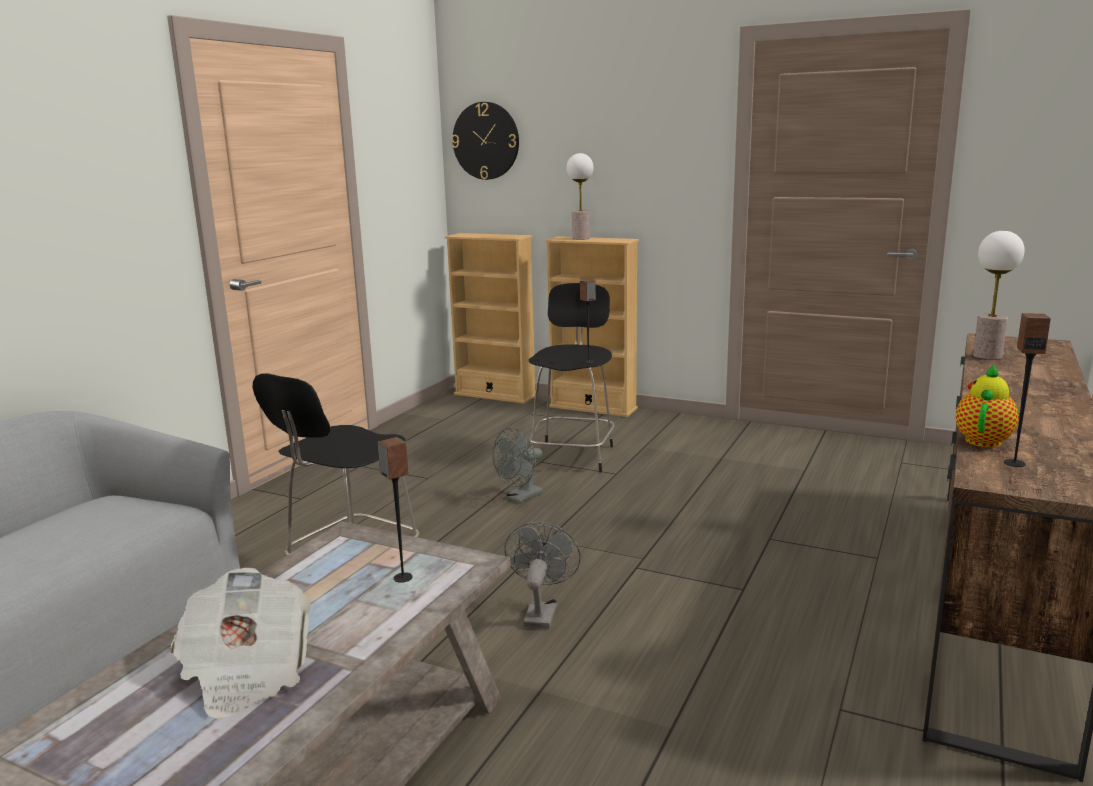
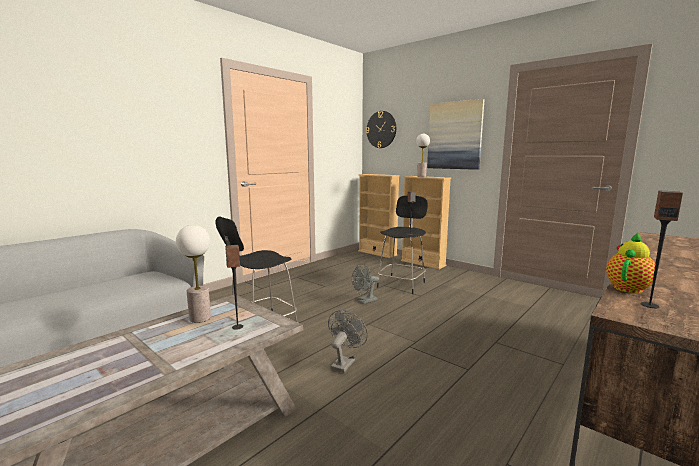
camera: 15 degrees right, 5 degrees down
(246, 672) = (112, 365): newspaper -> none
(641, 157) = (454, 135): none -> picture
(988, 356) = (649, 243): table lamp -> table lamp (200, 318)

